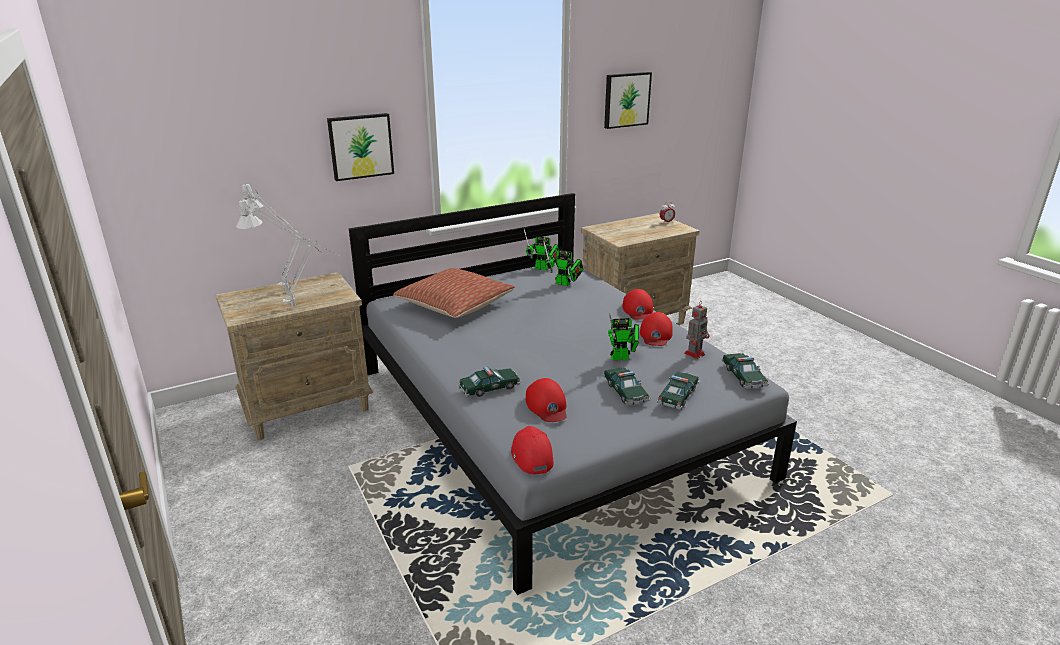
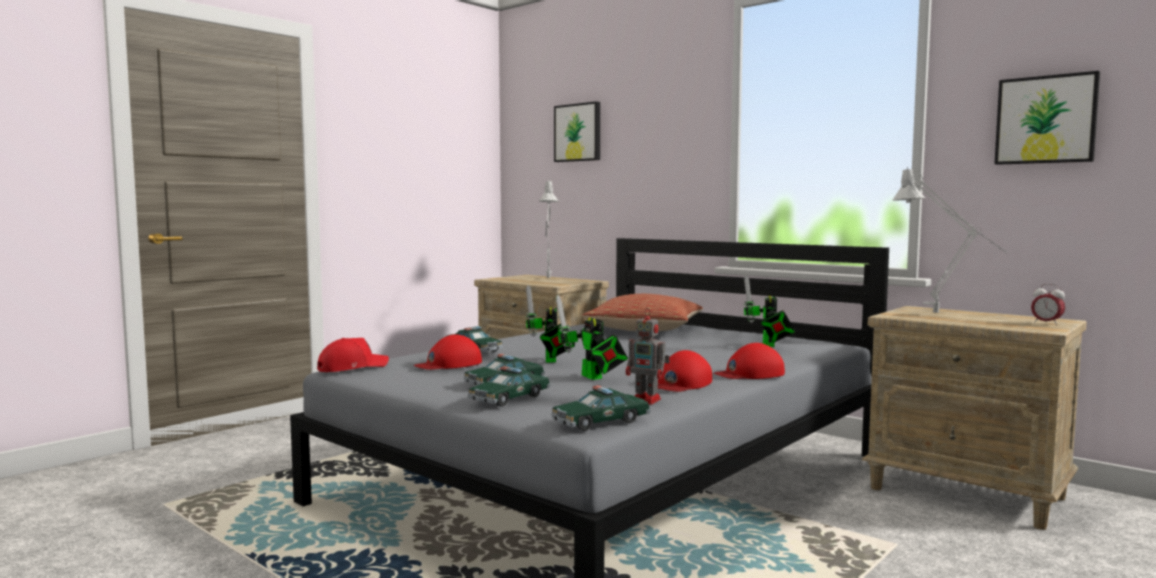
camera: 70 degrees right, 20 degrees down
(300, 306) = (523, 282): grey table lamp -> grey table lamp (943, 316)
(360, 146) = (665, 165): picture -> picture (578, 132)
(543, 268) = (806, 340): toy robot -> toy robot (550, 361)
(656, 335) = (681, 384): red cap -> red cap turned 45 degrees counterclockwise
(678, 396) = (510, 398): toy car -> toy car turned 120 degrees clockwise

